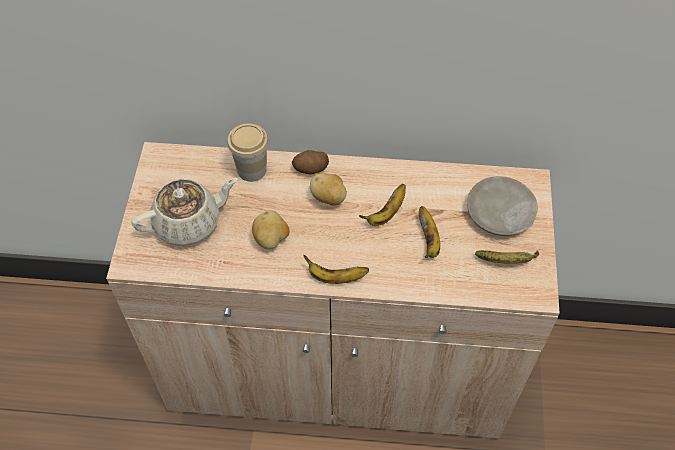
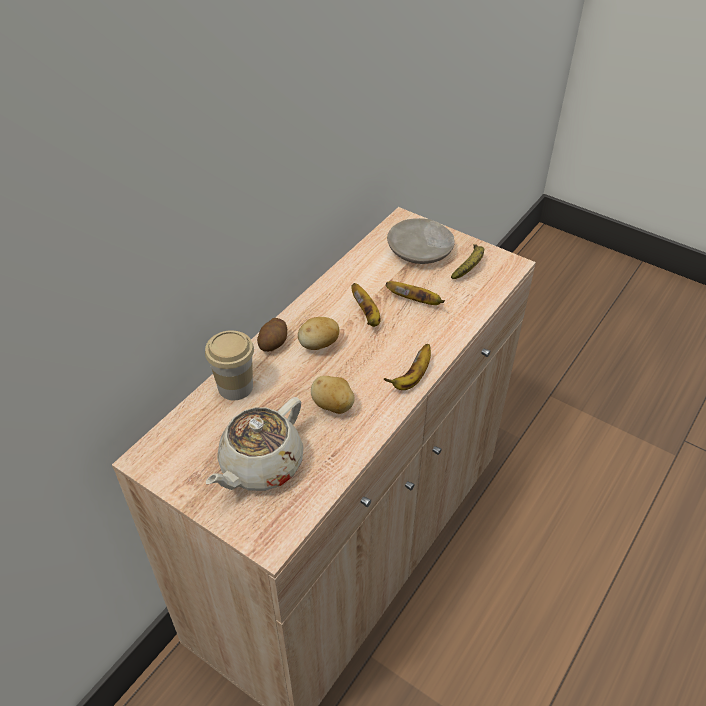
camera: 60 degrees left, 10 degrees down
(189, 223) = (260, 465): beige teapot -> beige teapot turned 150 degrees counterclockwise

